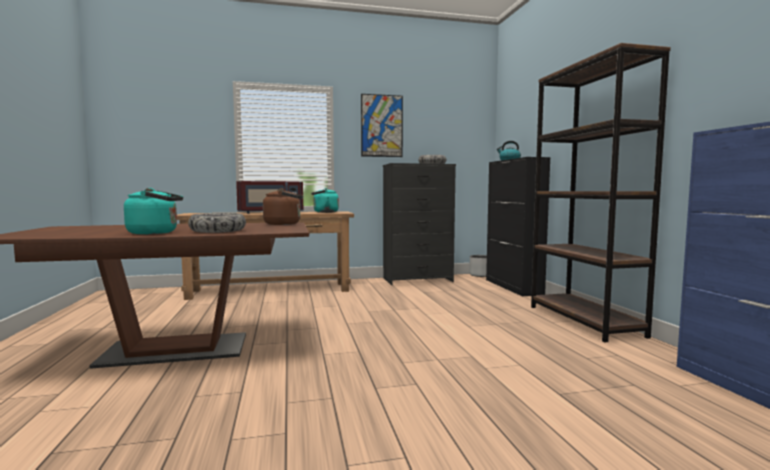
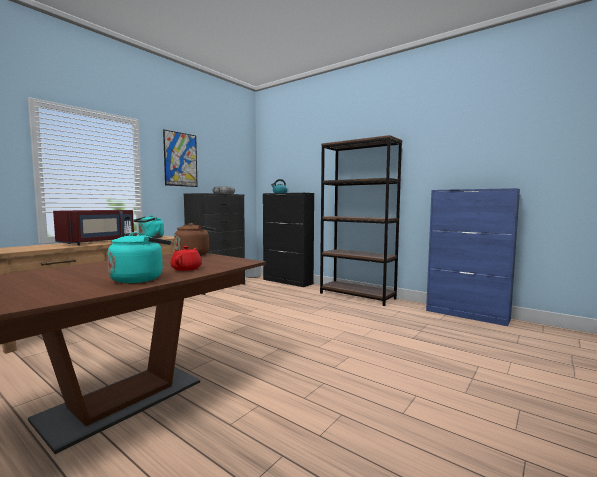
camera: 40 degrees left, 0 degrees up
(218, 231) = (187, 269): bowl -> red teapot

